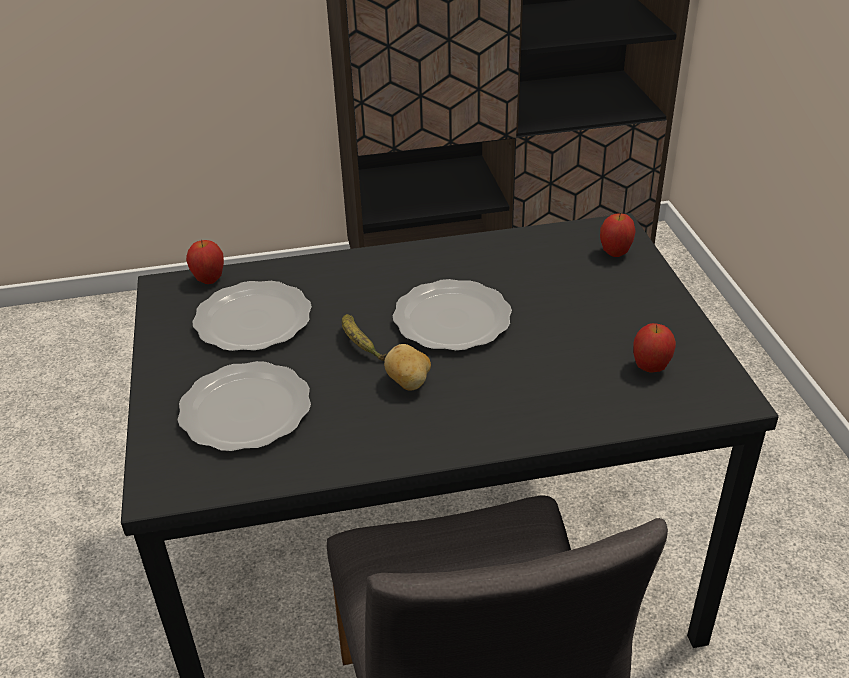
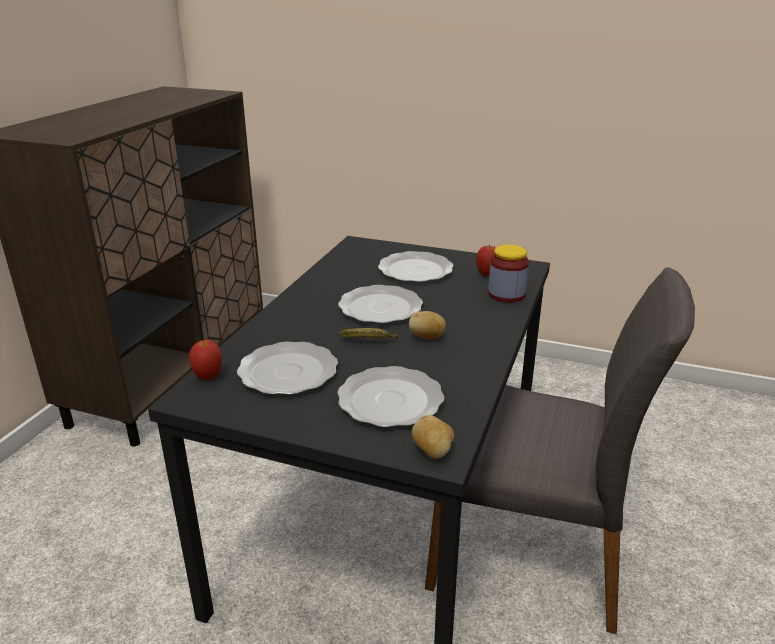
camera: 60 degrees left, 10 degrees down
(164, 479) = (433, 452): none -> potato
(591, 304) = (416, 270): none -> plate
(604, 408) = (506, 294): none -> jar
(615, 253) = (379, 250): apple -> none

